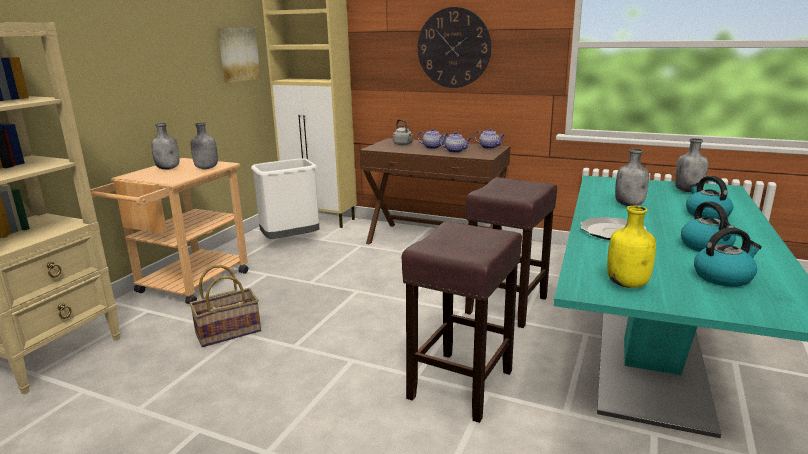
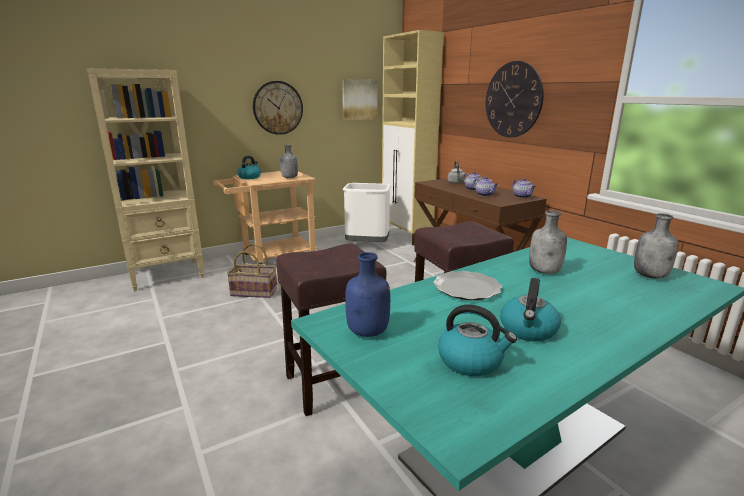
camera: 35 degrees right, 0 degrees up
(150, 72) = (278, 108): none -> wall clock
(168, 168) = (271, 174): grey bottle -> none
(628, 284) = (368, 332): yellow bottle -> blue bottle
(706, 214) = (611, 302): kettle -> kettle (249, 177)

